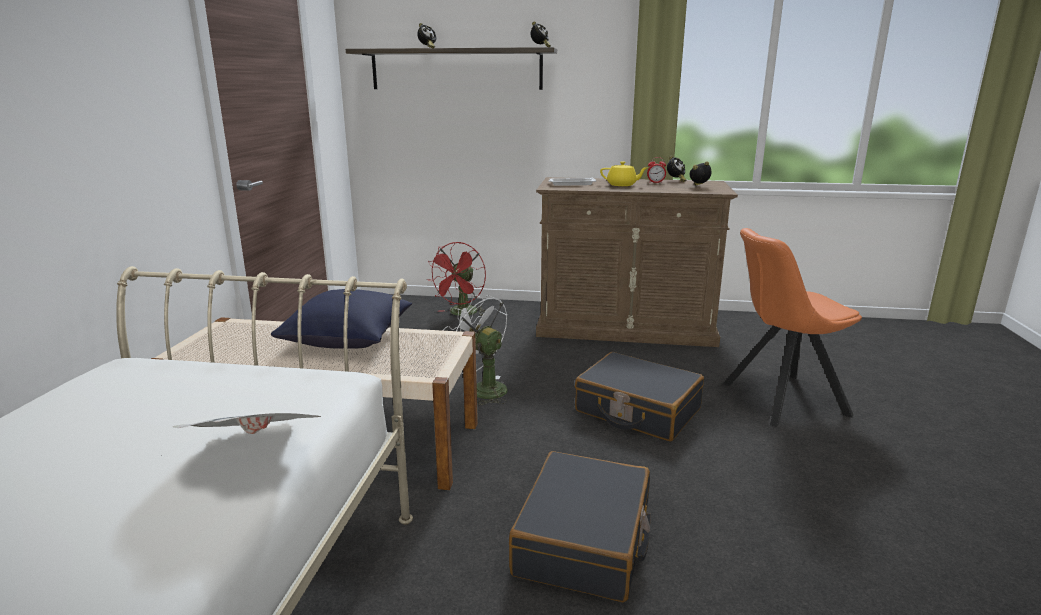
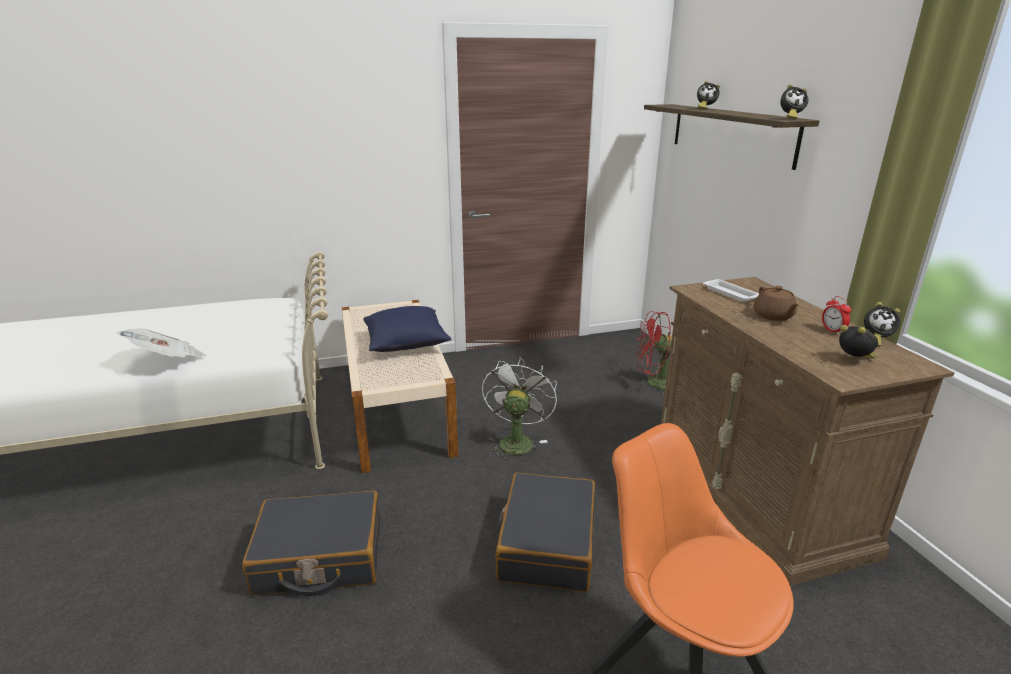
camera: 65 degrees right, 5 degrees up
(622, 185) = (773, 316): yellow teapot -> brown teapot

